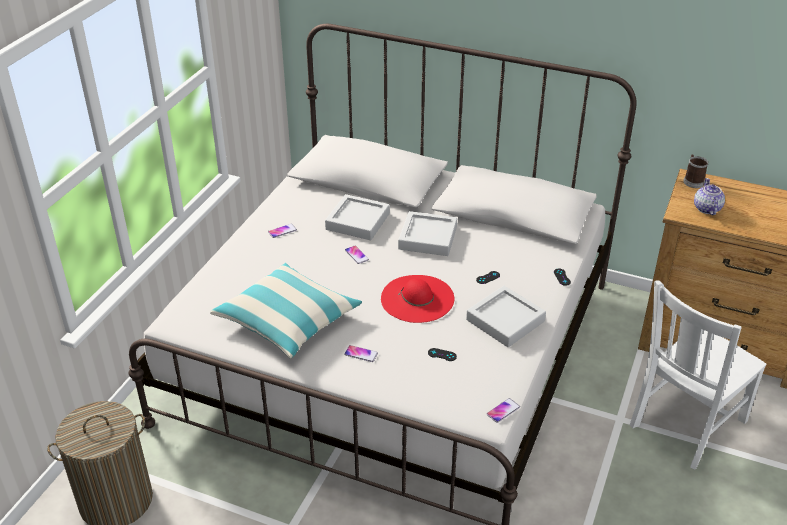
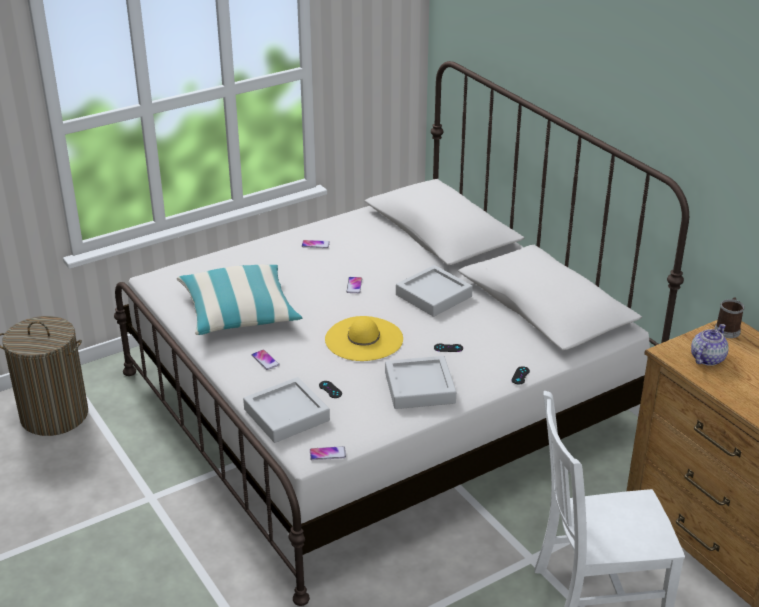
camera: 35 degrees right, 5 degrees down
(357, 221) = (387, 260): grey tray -> grey tray (286, 415)
(417, 298) = (364, 339): red hat -> yellow hat

